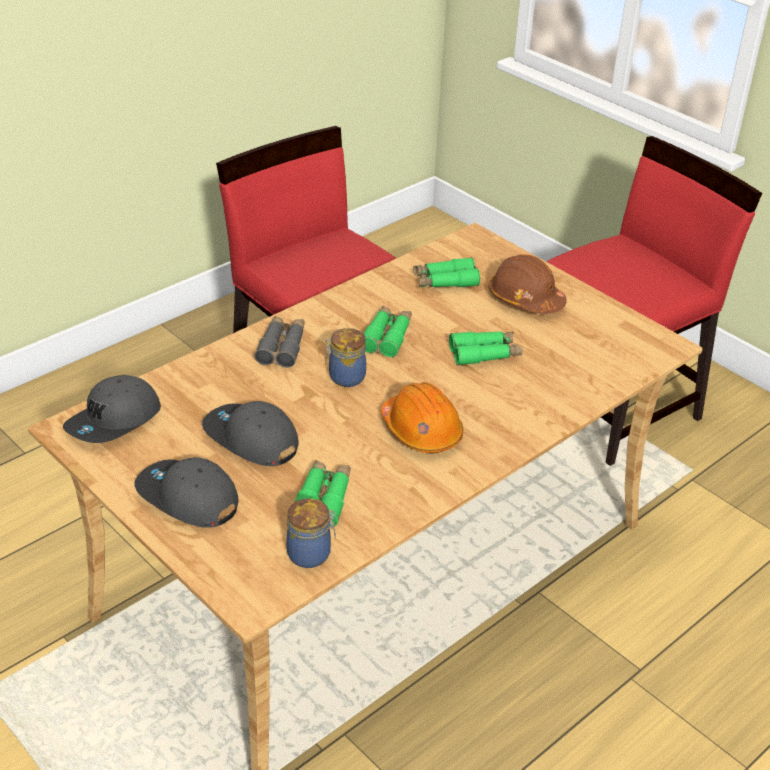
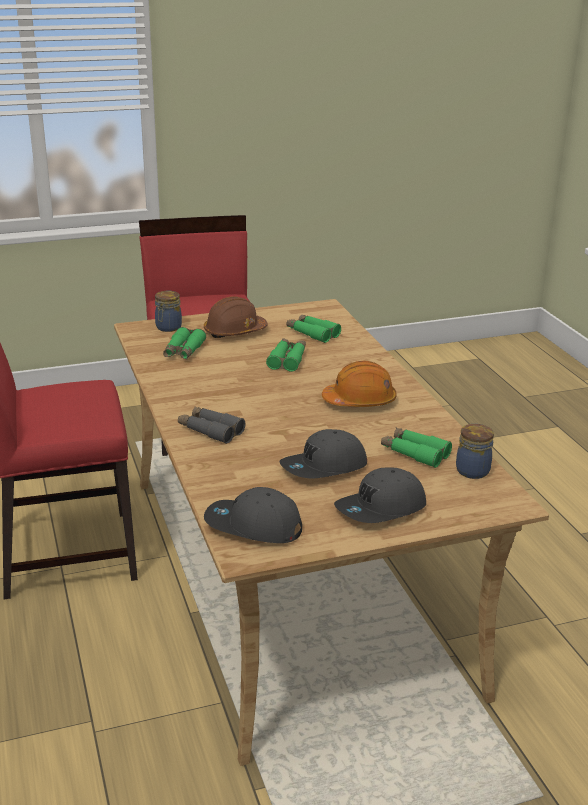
camera: 65 degrees left, 10 degrees down
(114, 421) = (253, 526): grey cap -> grey cap turned 135 degrees clockwise
(345, 377) = (273, 414): jar -> jar (168, 328)
(387, 337) = (235, 387): green binoculars -> green binoculars (312, 333)

